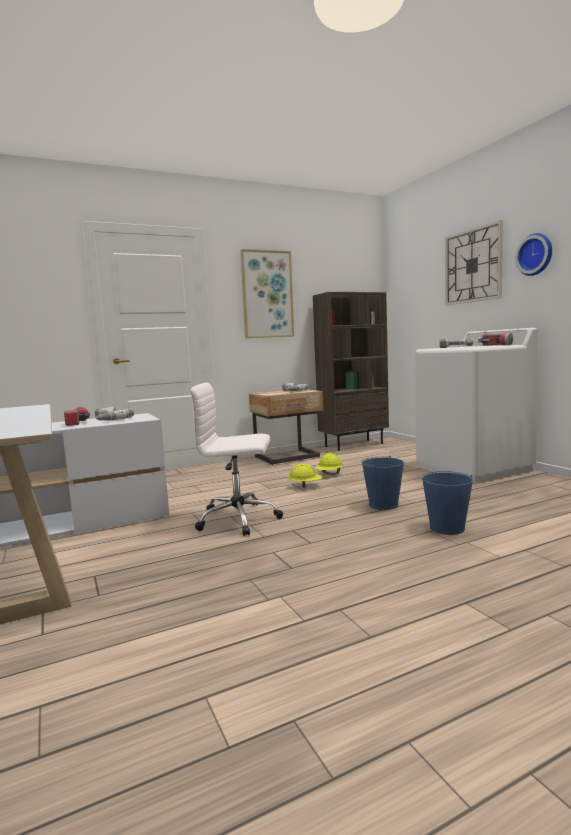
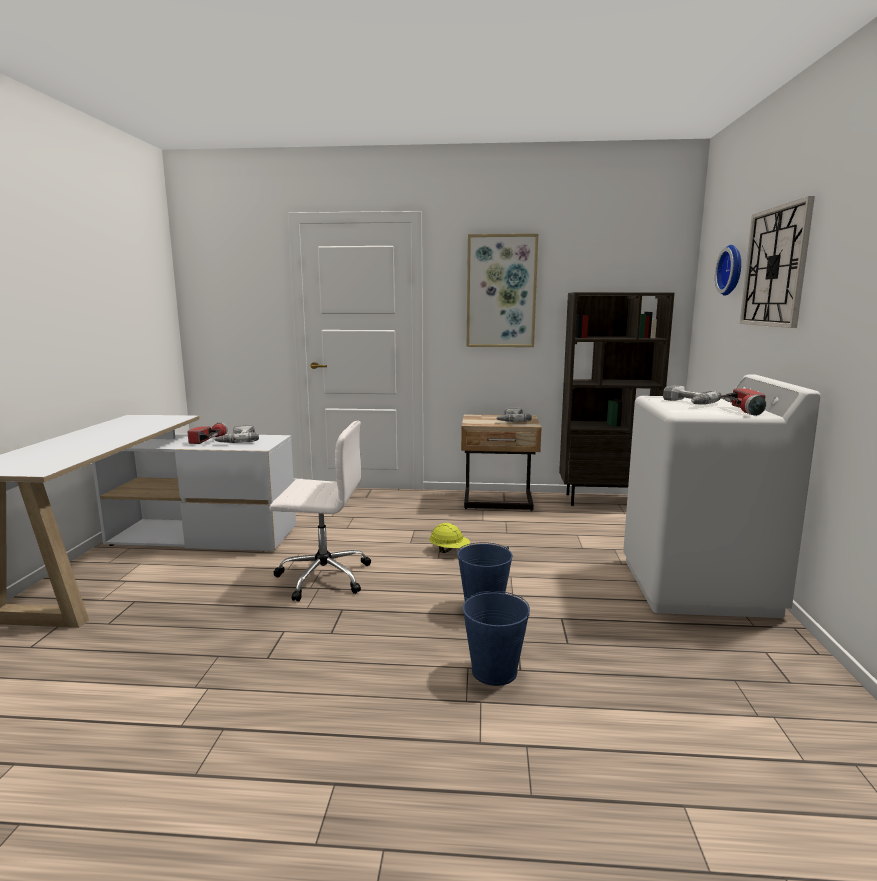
camera: 30 degrees right, 5 degrees up
(240, 519) = (322, 577): white office chair -> white office chair turned 150 degrees clockwise
(329, 474) = (501, 541): yellow hard hat -> none
(536, 254) = (842, 264): wall clock -> wall clock (732, 270)

